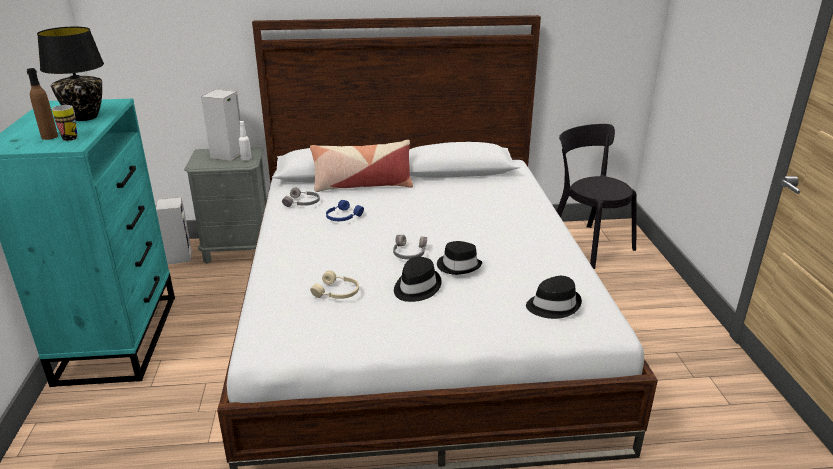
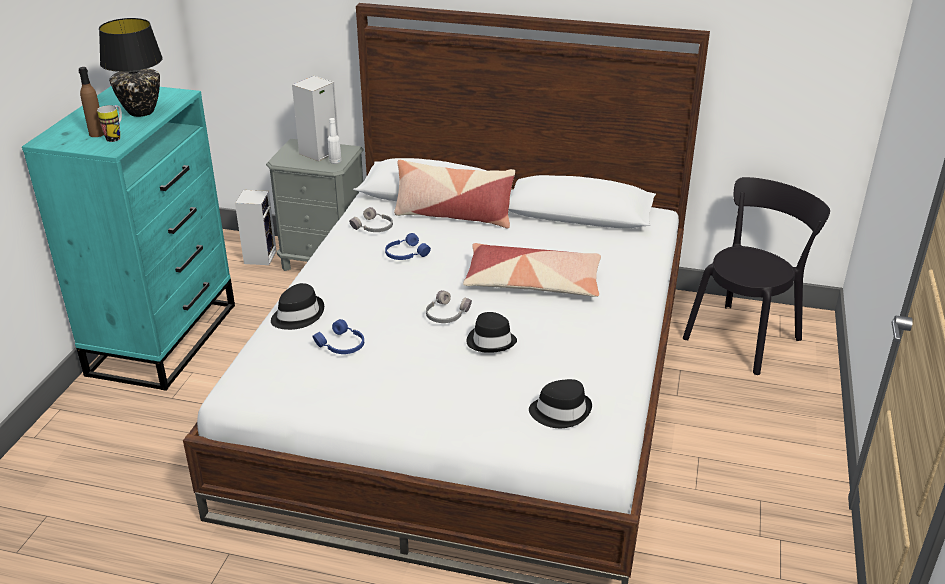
camera: 20 degrees right, 5 degrees up
(337, 293) = (341, 345): beige headphones -> blue headphones
(416, 287) = (427, 357): black hat -> black hat (297, 315)
(459, 220) = (533, 283): none -> pillow
(587, 244) = (745, 336): black chair -> black chair turned 60 degrees clockwise

